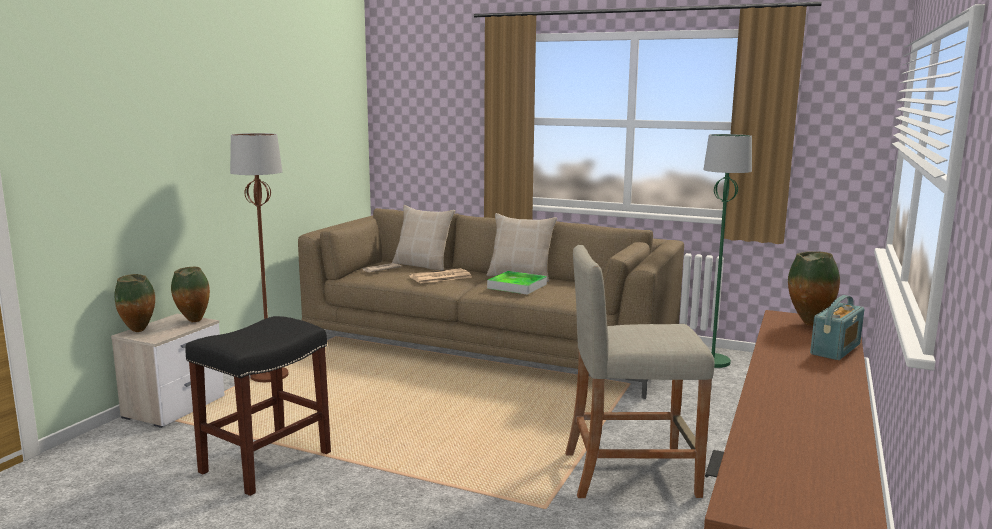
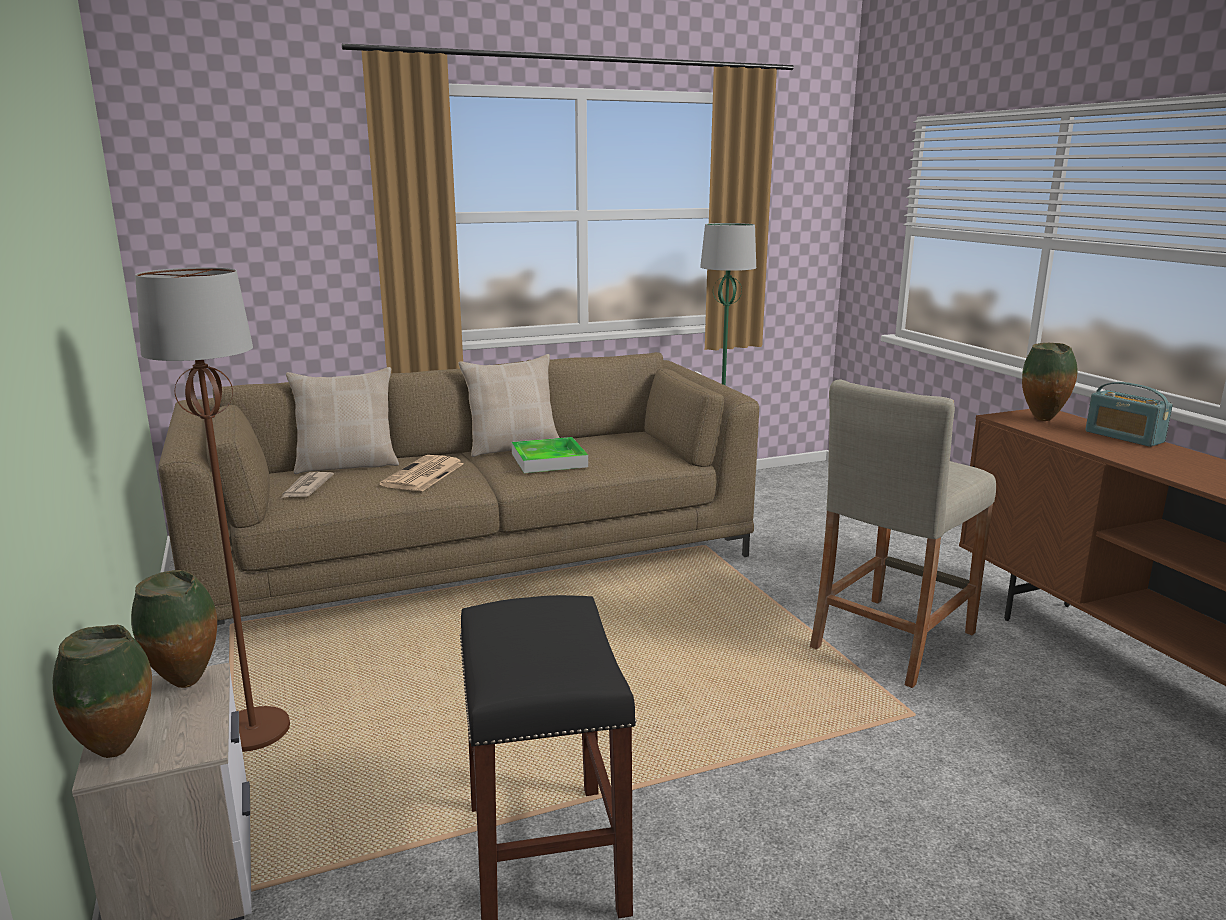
camera: 45 degrees left, 5 degrees up
(835, 349) = (1124, 437): radio -> radio turned 150 degrees clockwise

